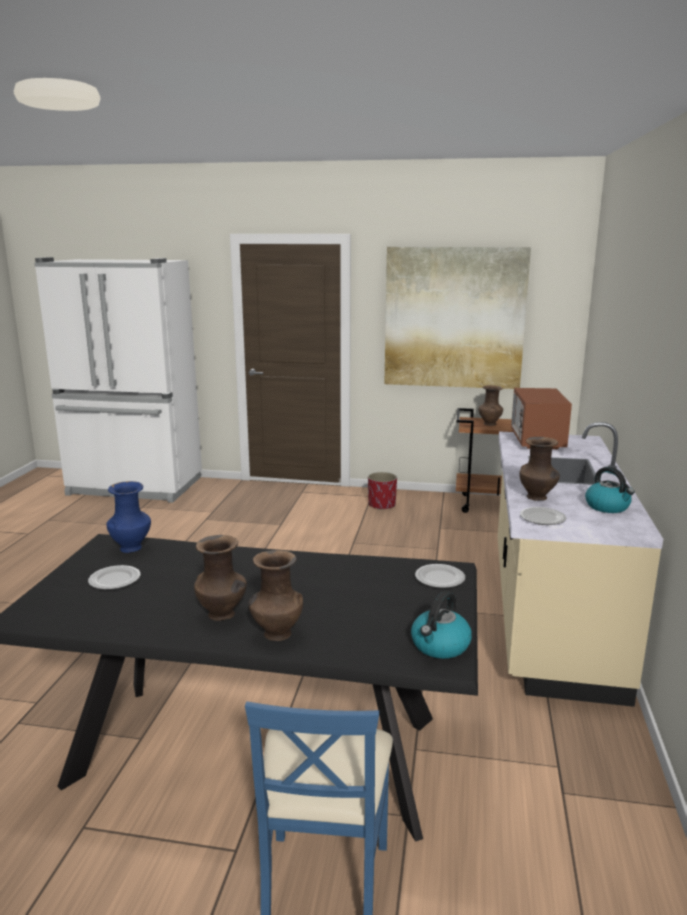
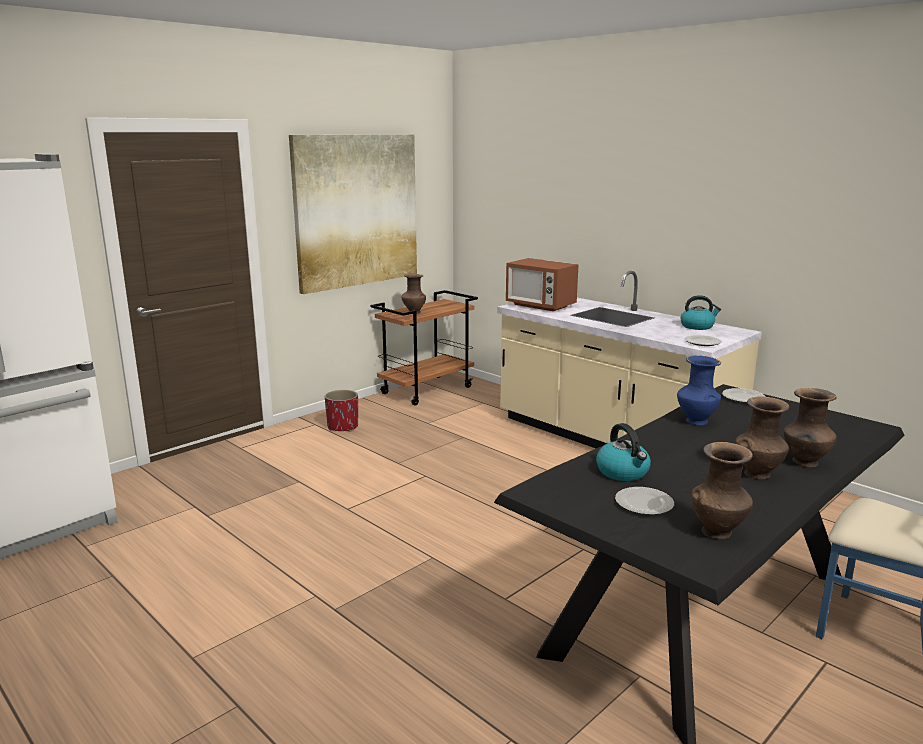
camera: 55 degrees left, 0 degrees up
(131, 547) = (563, 483): blue vase -> blue vase (695, 421)
(440, 646) = (849, 423): kettle -> kettle (623, 472)
(537, 497) = (661, 334): brown vase -> brown vase (718, 532)

